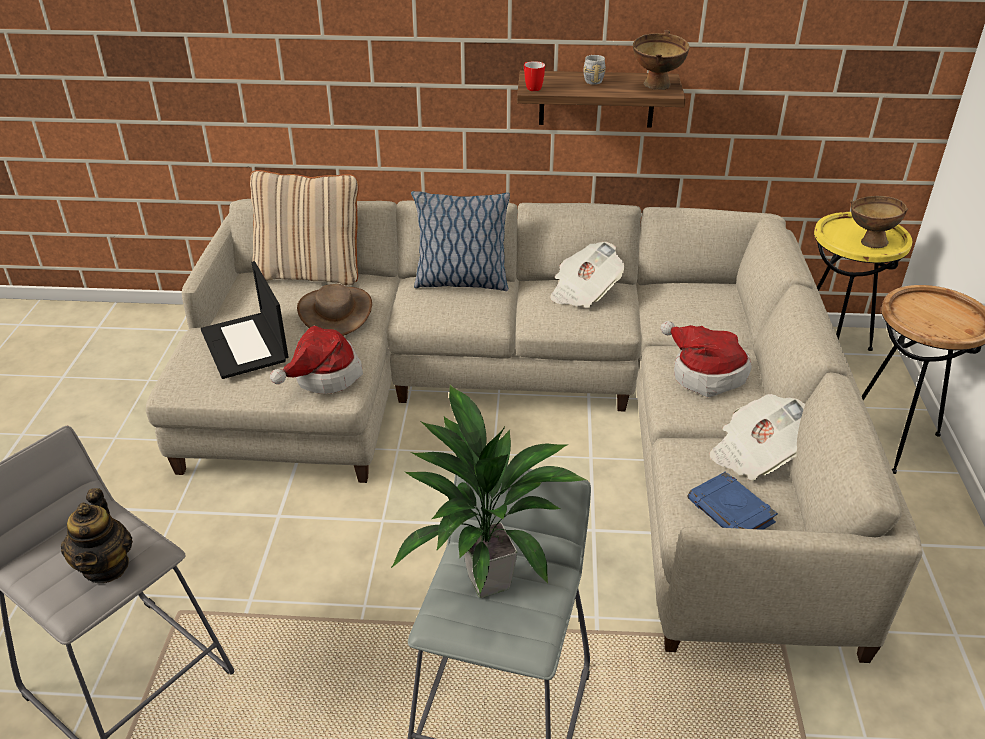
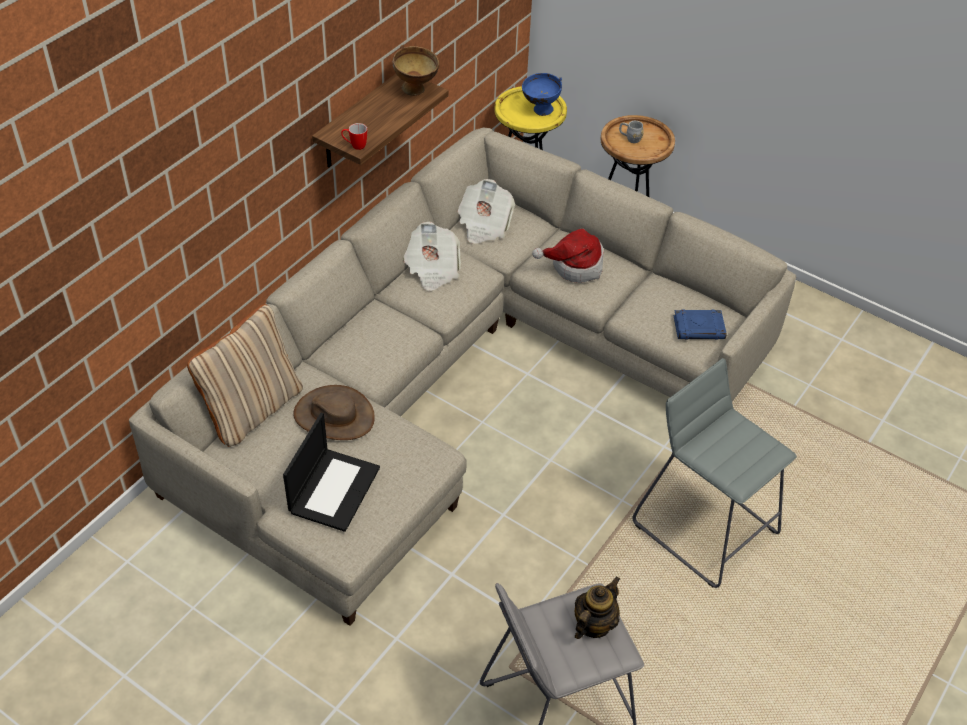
camera: 60 degrees left, 10 degrees up
(106, 566) = (593, 624): teapot -> teapot turned 75 degrees counterclockwise
(246, 346) = (334, 489): laptop -> laptop turned 75 degrees counterclockwise
(323, 376) = (414, 457): hat -> none
(461, 282) = (353, 327): pillow -> none
(488, 579) = (720, 447): potted plant -> none
(592, 79) = (371, 111): grey mug -> grey mug (630, 138)
(755, 454) = (662, 290): newspaper -> newspaper (484, 225)
(868, 241) = (539, 111): brown bowl -> blue bowl

